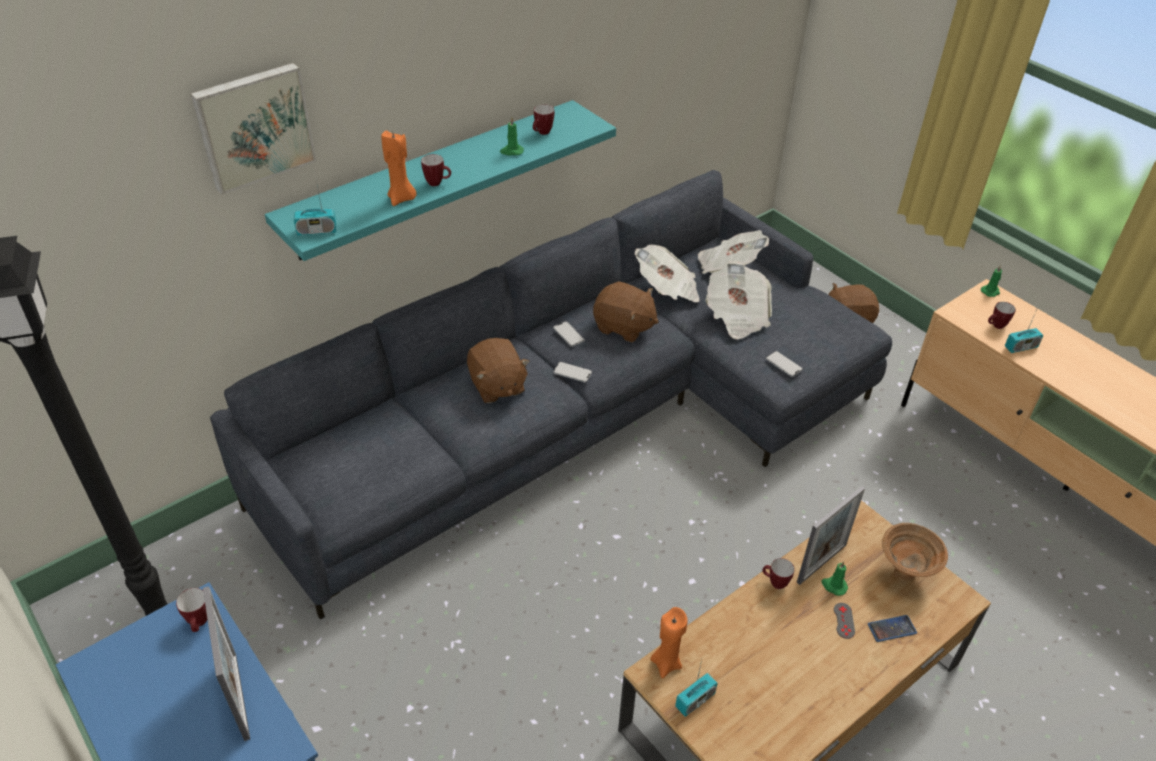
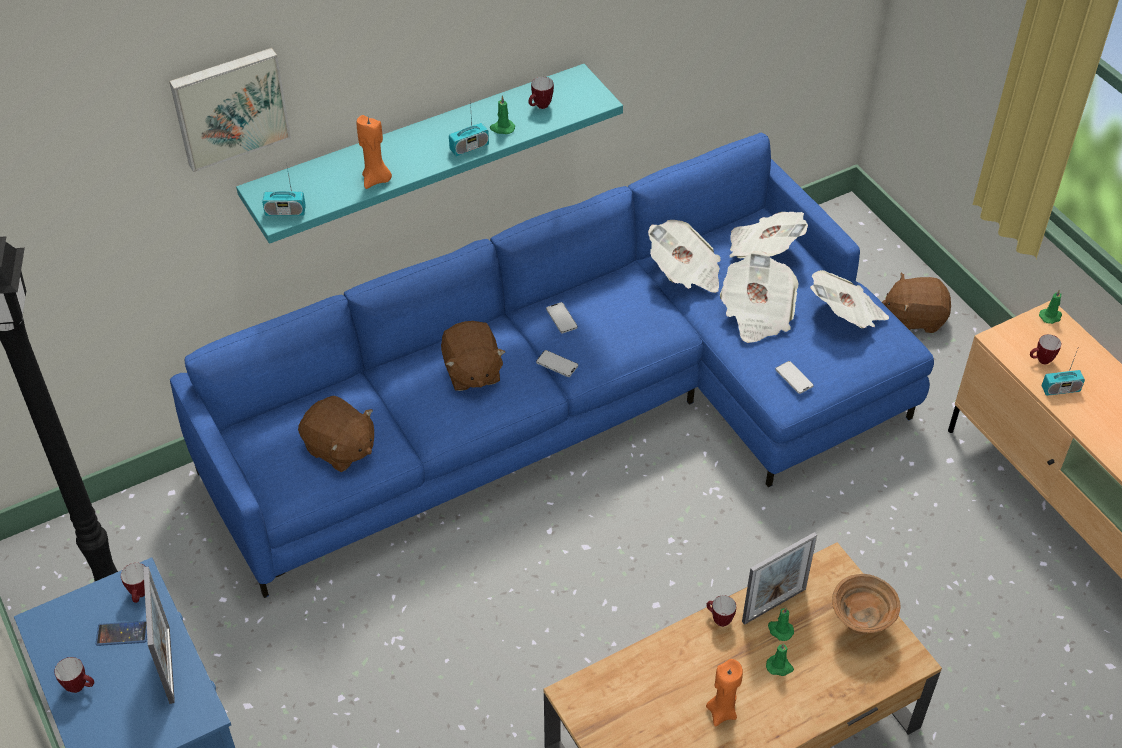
camera: 10 degrees right, 5 degrees up
(437, 183) = (416, 163): mug -> mug (80, 687)
(582, 418) = (575, 408): grey sofa -> blue sofa
(623, 327) = (625, 315): brown plush toy -> brown plush toy (340, 449)
(666, 662) = (587, 685): orange candle -> orange candle (722, 711)
(695, 700) = (607, 725): radio -> radio (469, 147)
(812, 311) = (846, 315): none -> newspaper
(844, 620) = (780, 667): grey game controller -> green candle
(892, 629) = (827, 681): phone -> phone (122, 634)

